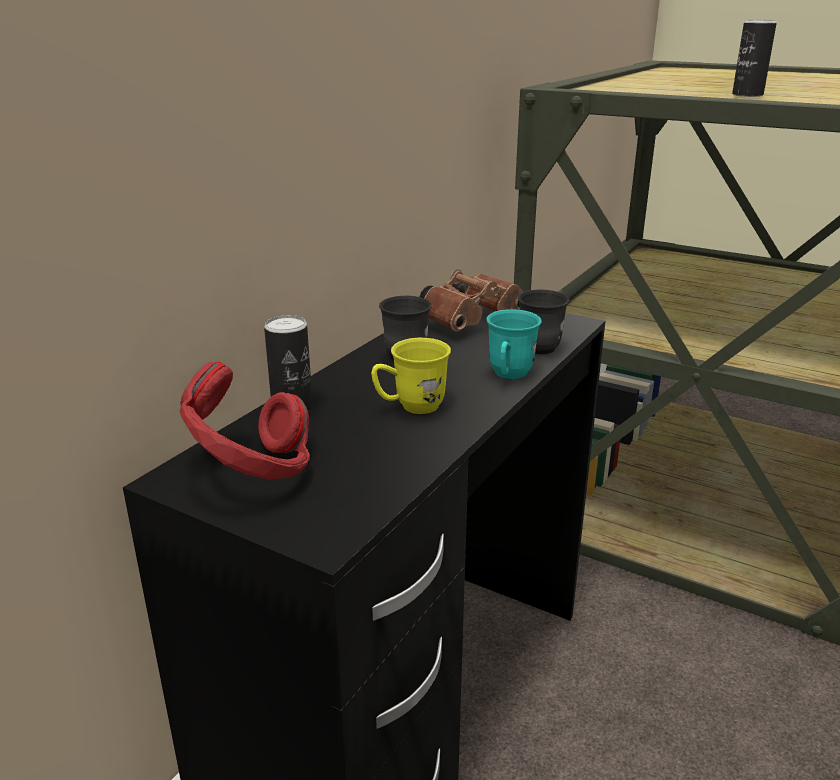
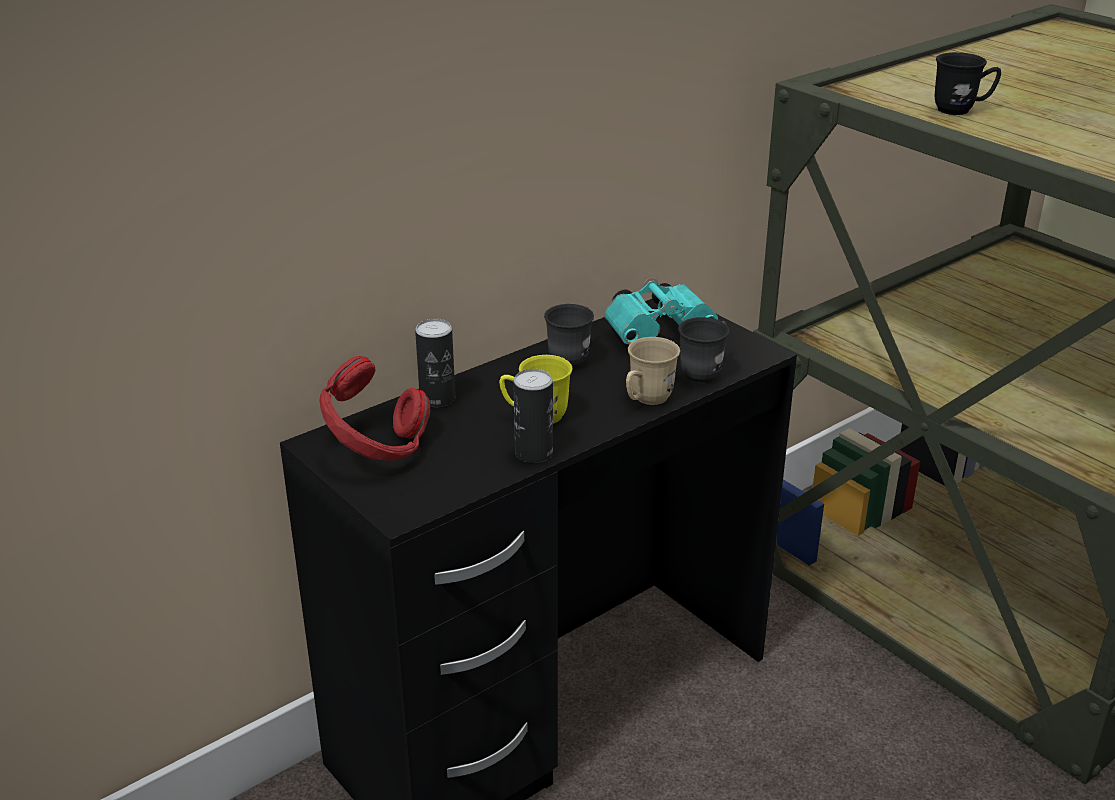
camera: 20 degrees right, 5 degrees up
(471, 320) = (660, 331): brown binoculars -> turquoise binoculars
(508, 375) = (646, 400): turquoise mug -> beige mug
(687, 94) = (961, 110): none -> black mug
(747, 95) = (1027, 121): can -> can (534, 453)

